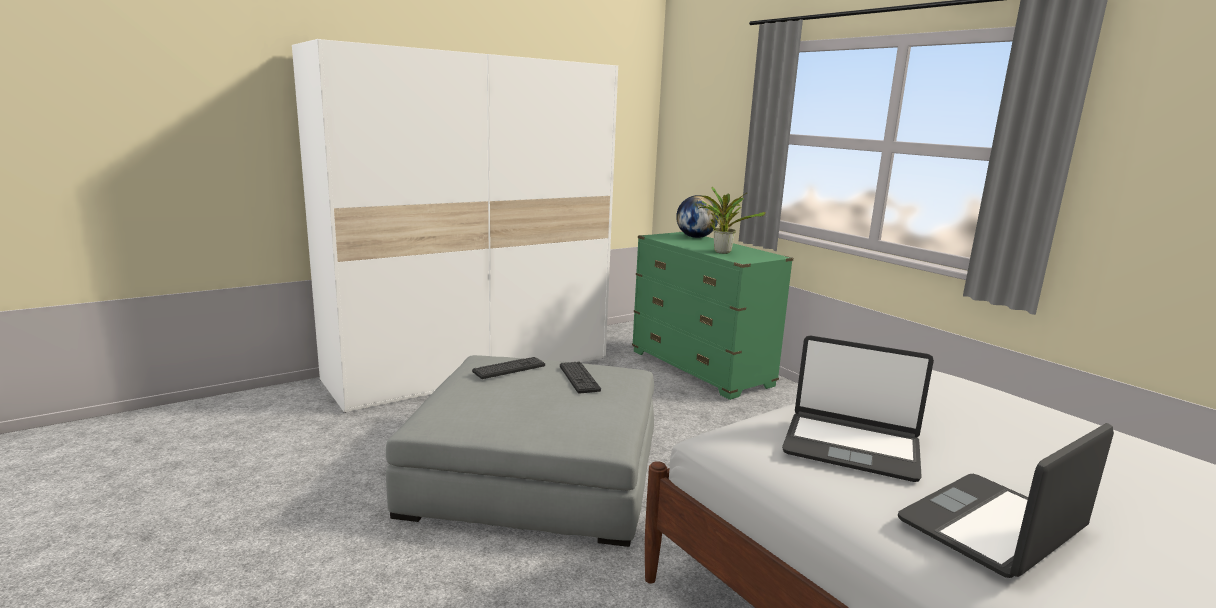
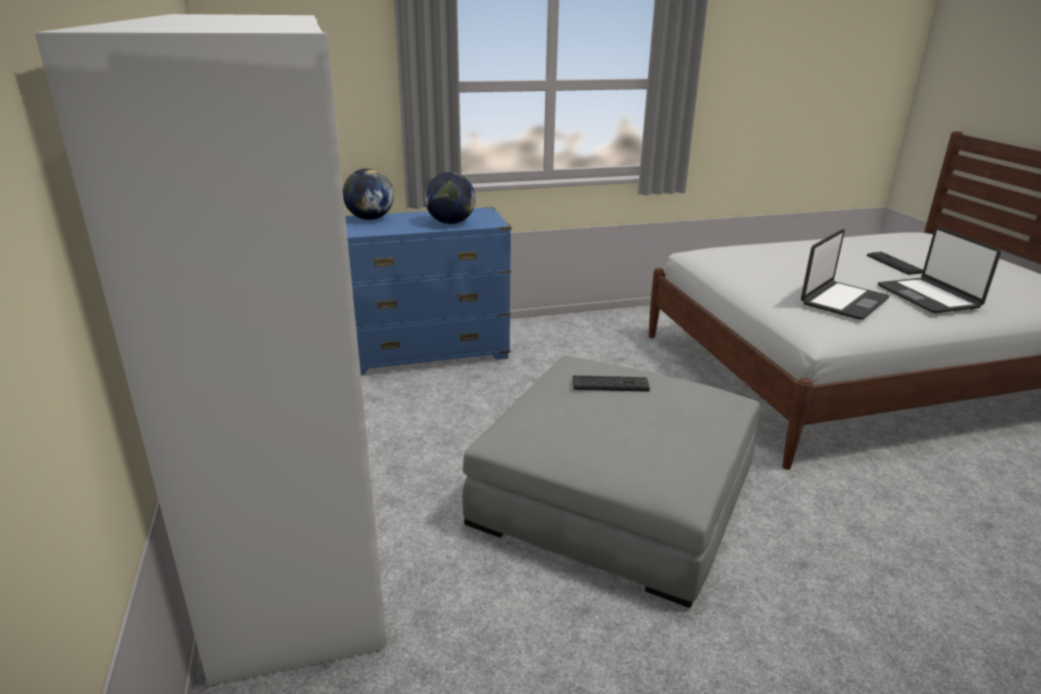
camera: 70 degrees left, 10 degrees up
(509, 368) = (571, 418): keyboard -> keyboard (894, 264)
(700, 369) = (426, 353): green dresser -> blue dresser
(721, 251) = (450, 223): potted plant -> globe

